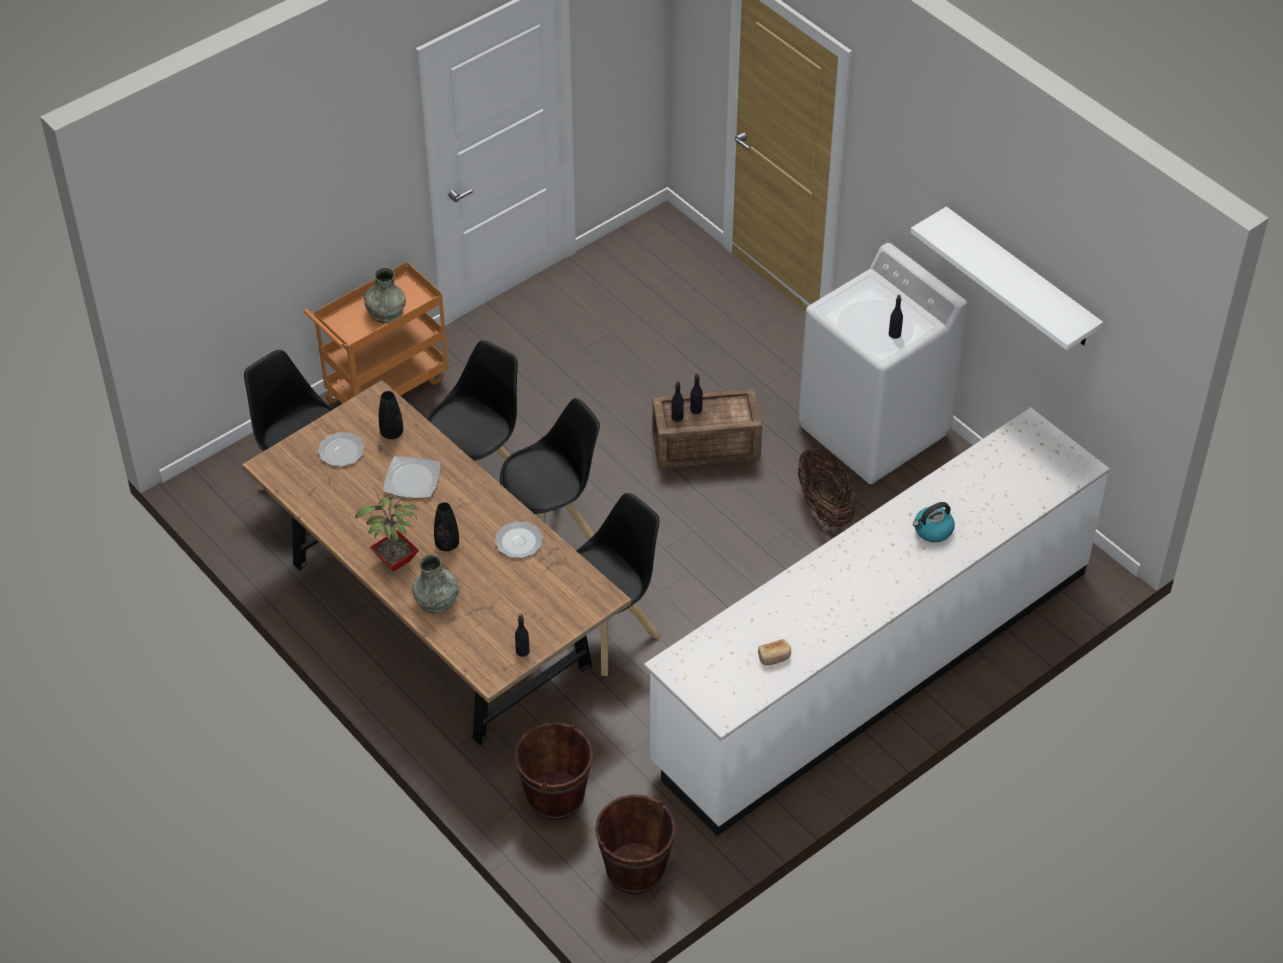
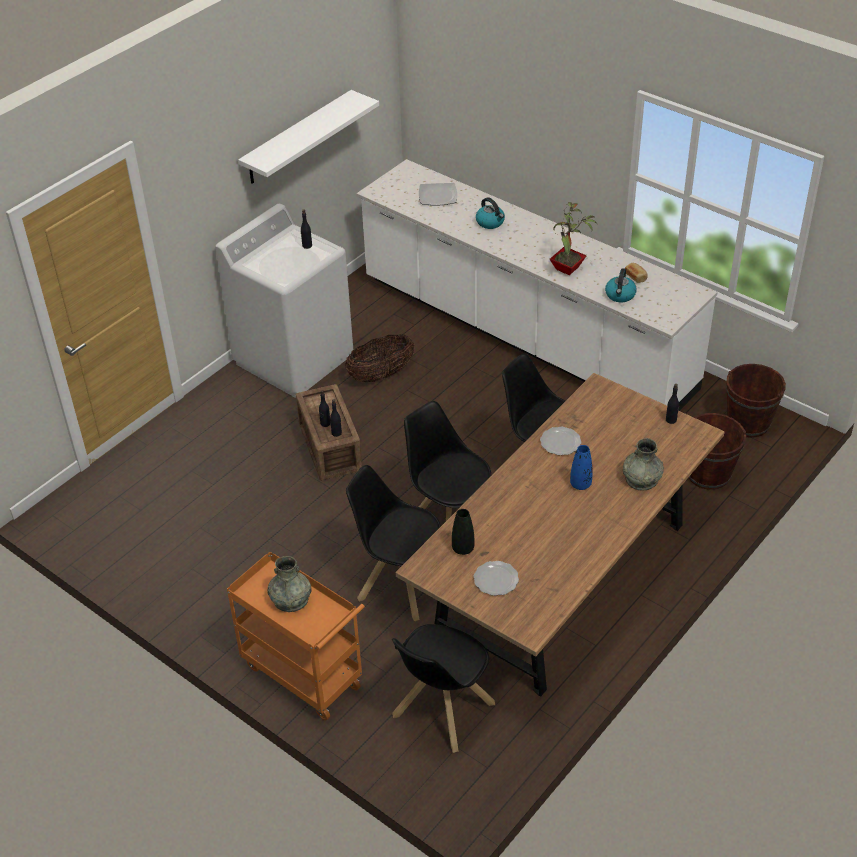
camera: 100 degrees left, 5 degrees down
(393, 562) = (613, 514): potted plant -> potted plant (568, 269)
(413, 479) = (514, 522): plate -> plate (437, 196)
(447, 544) = (580, 484): black vase -> blue vase
(738, 630) = (620, 295): none -> kettle

